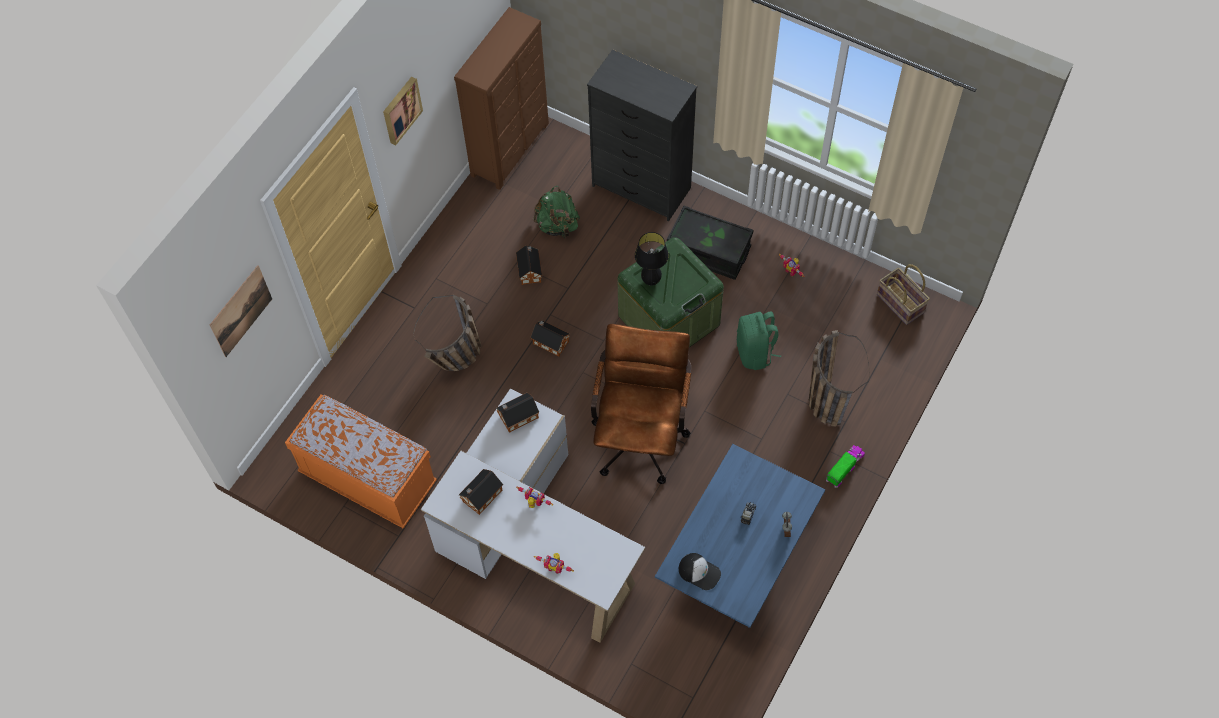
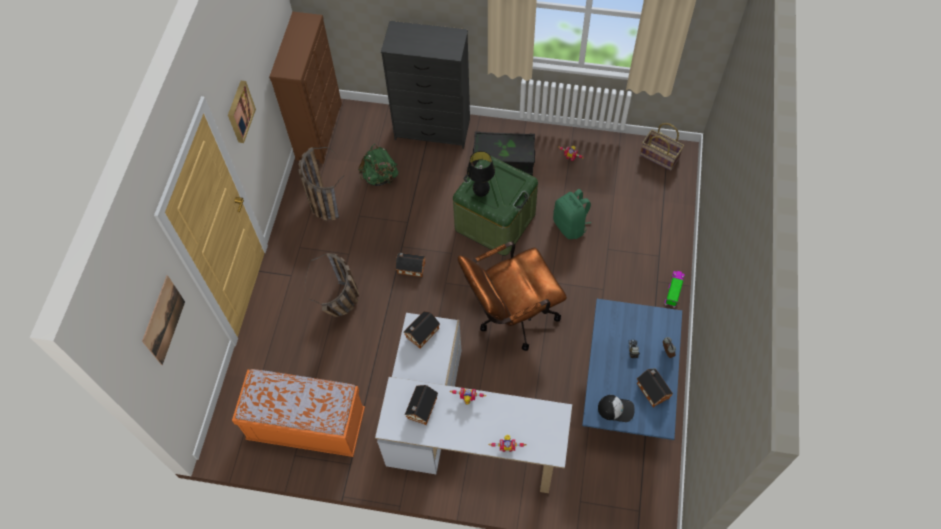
camera: 20 degrees left, 0 degrees up
(530, 270) = (372, 217): toy house -> toy house (652, 389)
(641, 434) = (510, 315): brown office chair -> brown office chair turned 105 degrees counterclockwise
(825, 395) = (635, 240): basket -> basket (322, 200)

